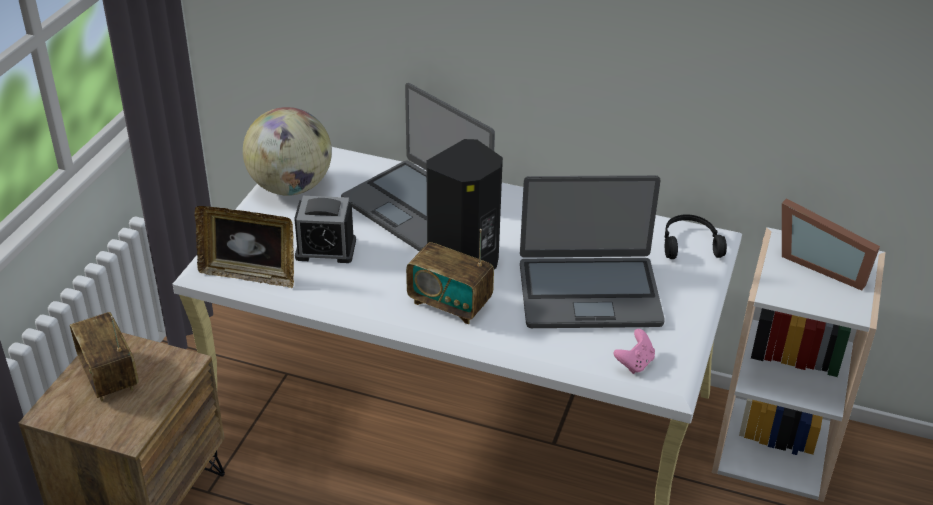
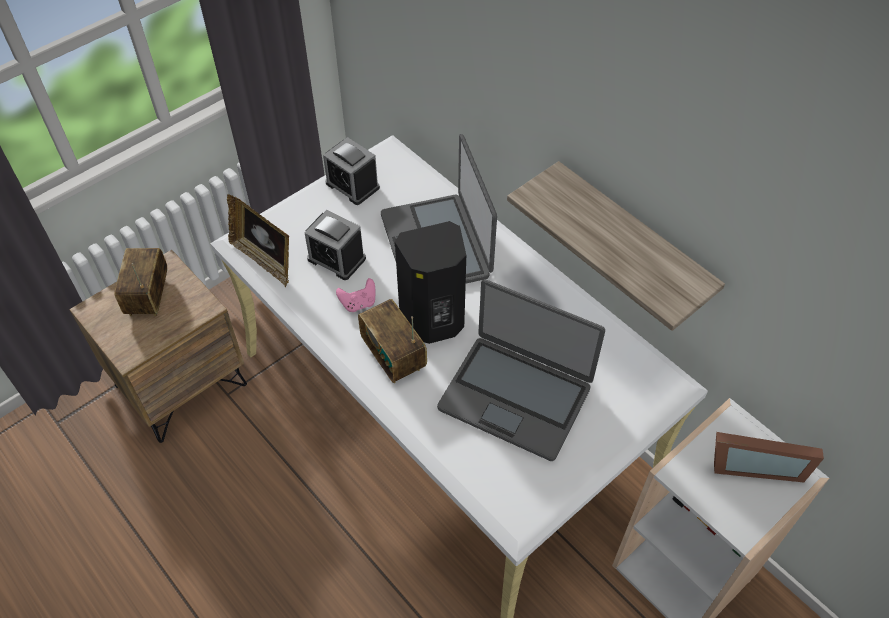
camera: 30 degrees right, 15 degrees up
(291, 187) = (352, 185): globe -> alarm clock
(625, 116) = (631, 243): none -> shelf
(634, 363) = (501, 488): pink game controller -> pink game controller (358, 303)
(689, 244) = (644, 384): black headphones -> none
(822, 264) = (752, 464): picture frame -> picture frame turned 60 degrees counterclockwise

